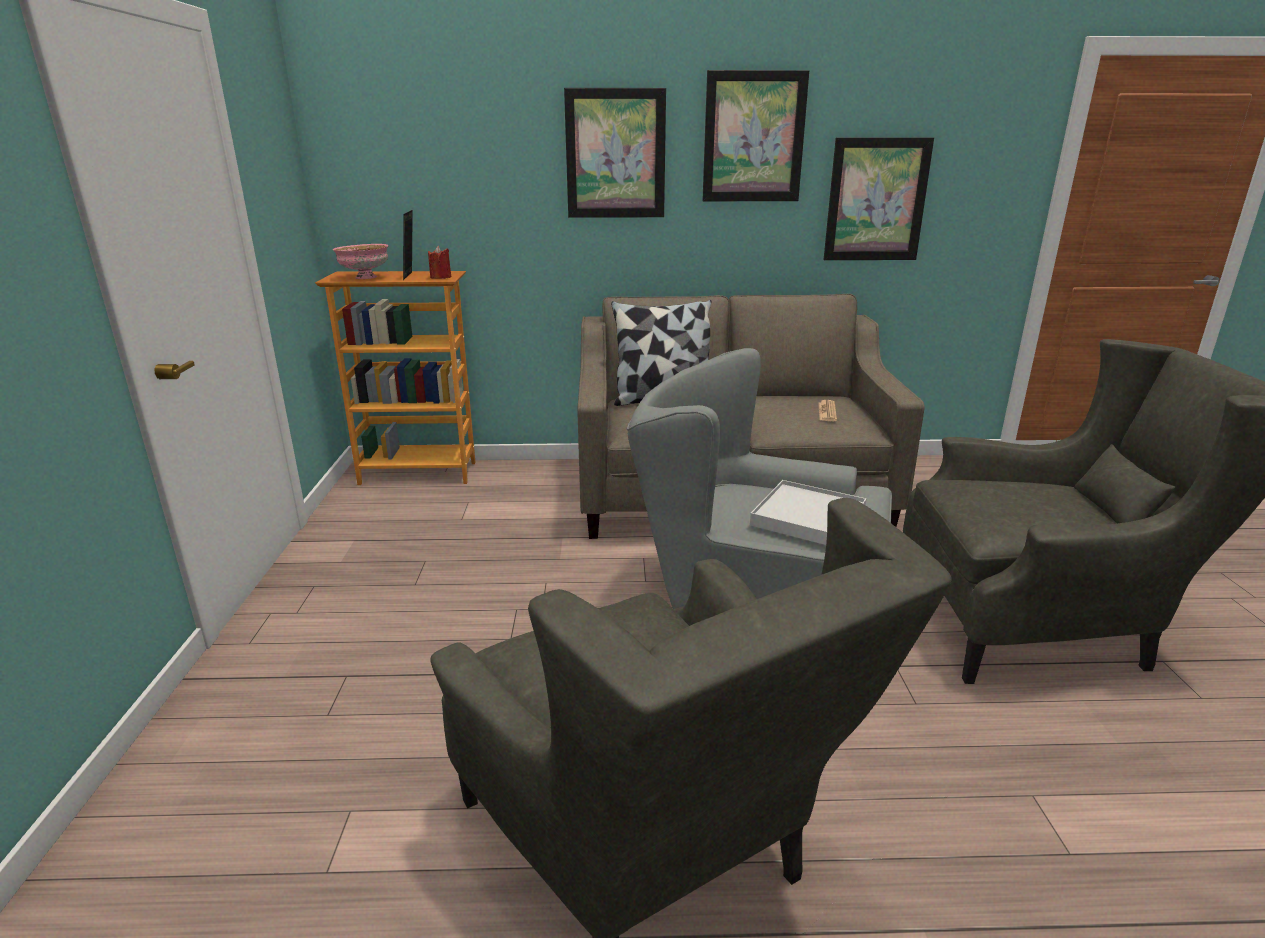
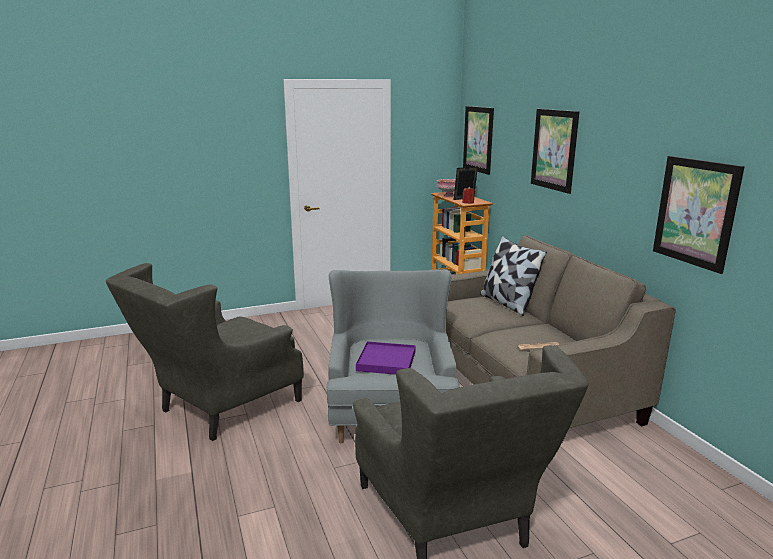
camera: 70 degrees right, 5 degrees down
(753, 137) = (620, 149): picture -> picture (478, 139)
(808, 517) = (386, 361): white tray -> purple tray

